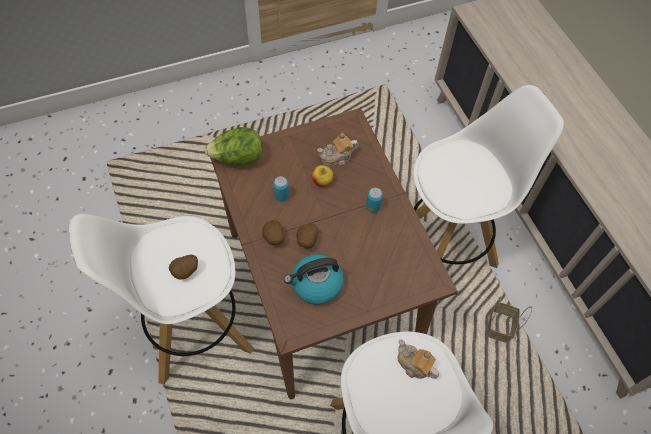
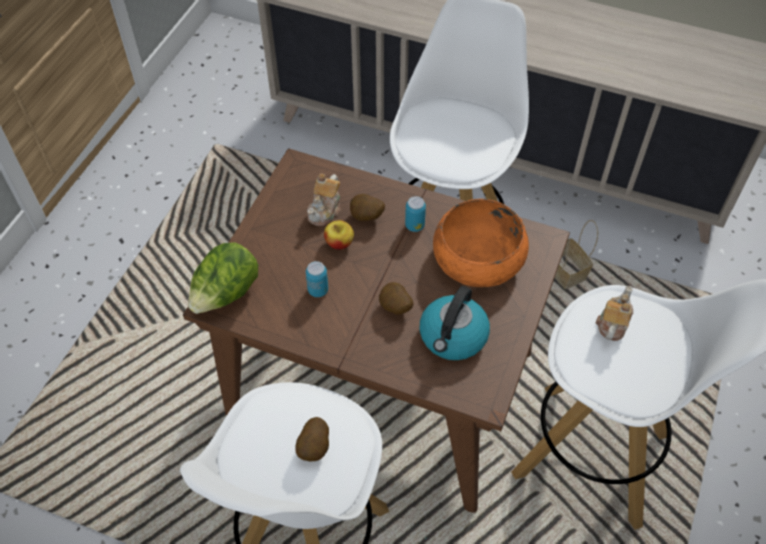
camera: 45 degrees left, 5 degrees down
(273, 239) = (361, 335): potato -> potato (366, 217)
(384, 256) = (478, 258): none -> orange bowl
(414, 365) = (612, 323): teapot -> teapot turned 120 degrees clockwise

